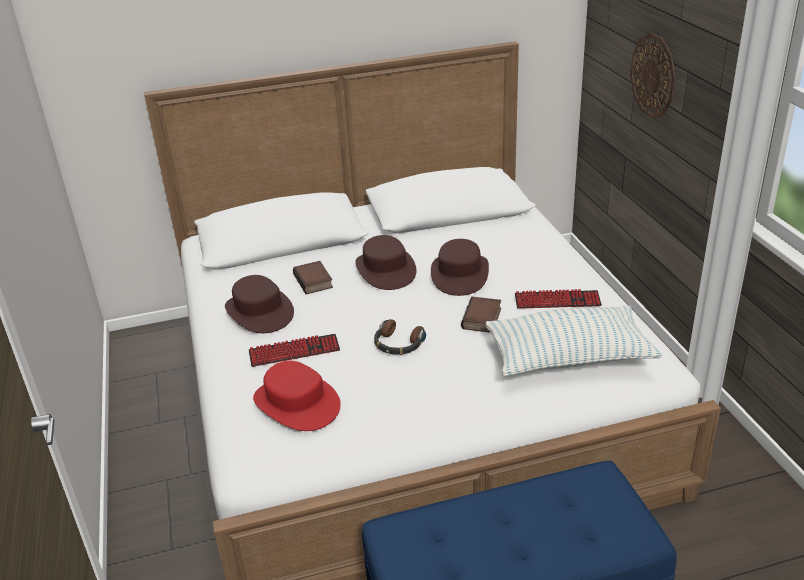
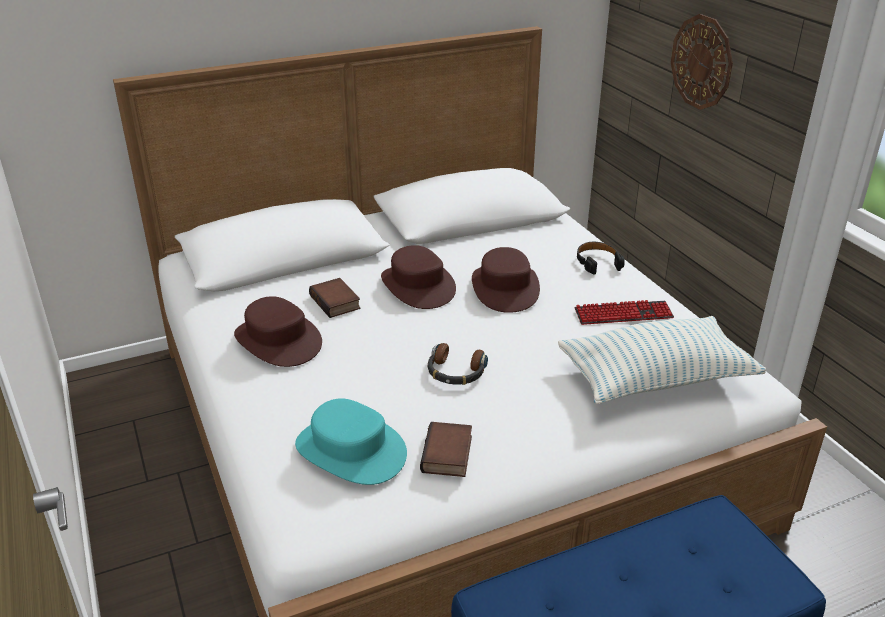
camera: 10 degrees left, 0 degrees up
(294, 351) = (332, 387): keyboard -> none
(296, 403) = (350, 451): red hat -> turquoise hat
(483, 319) = (546, 338): book -> book (448, 455)
(548, 254) = (597, 262): none -> black headphones

